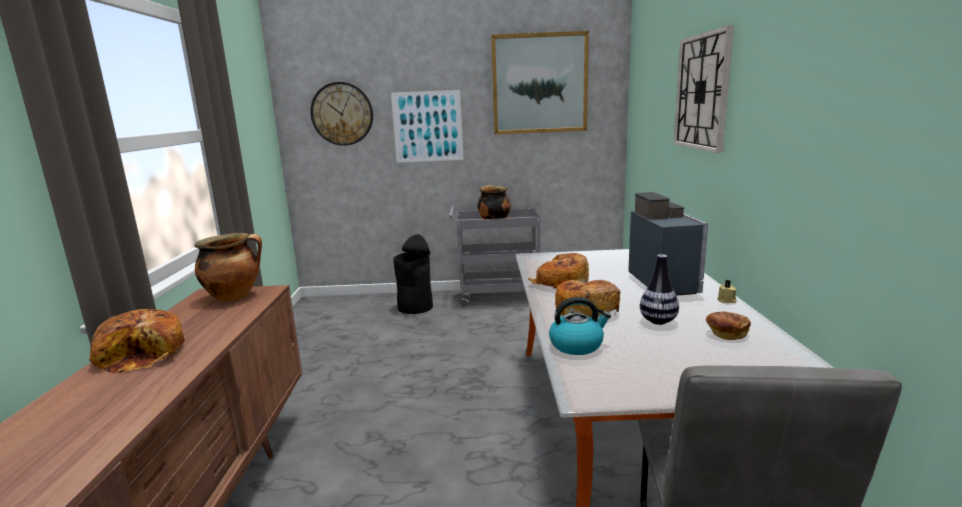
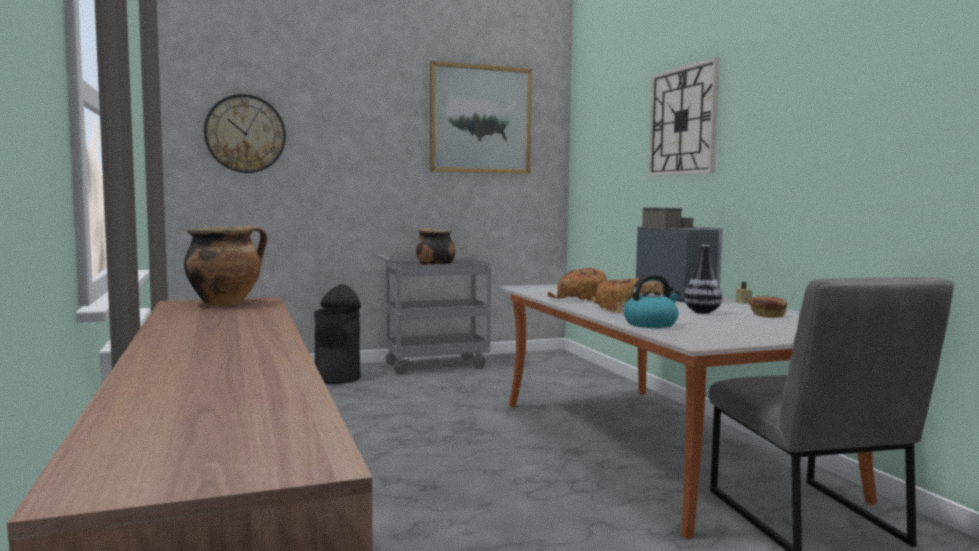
camera: 20 degrees left, 10 degrees down
(144, 354) = (197, 332): bread -> none
(427, 126) = (352, 157): picture -> none

